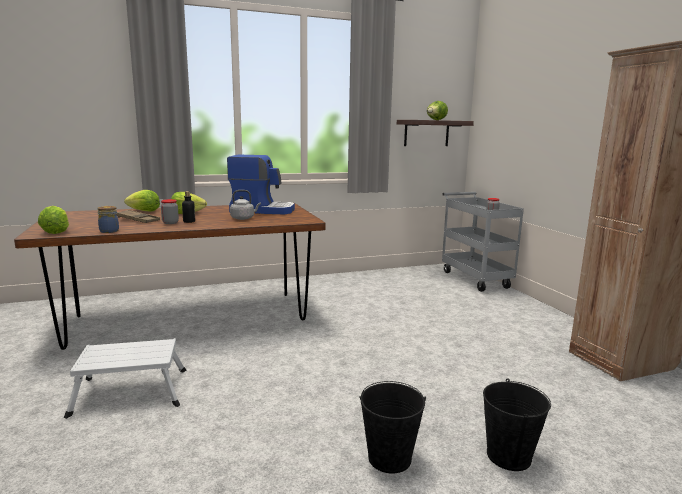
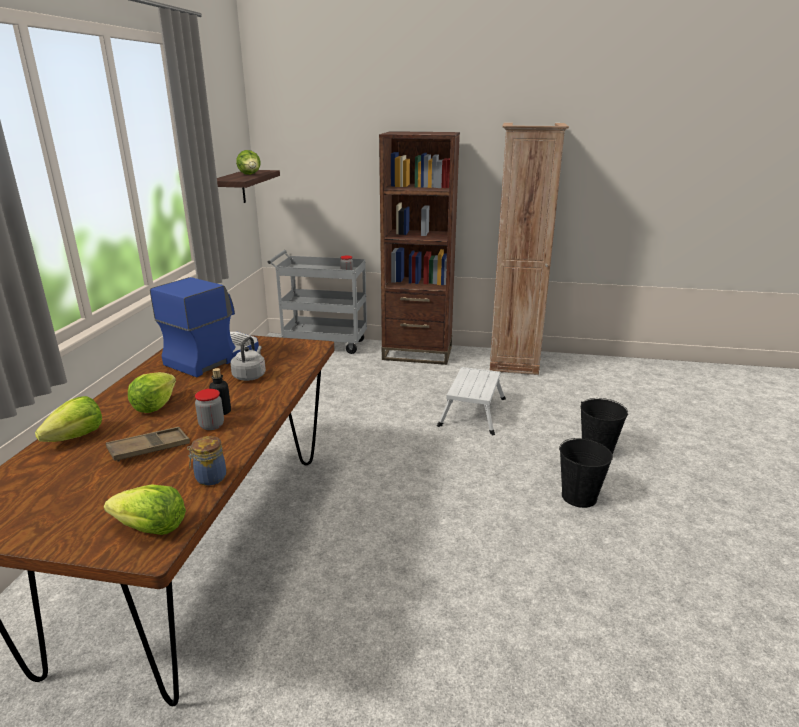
camera: 60 degrees left, 10 degrees up
(131, 391) = (374, 634): white step ladder -> white step ladder (473, 411)
(533, 313) = (417, 353): none -> brown bookcase

